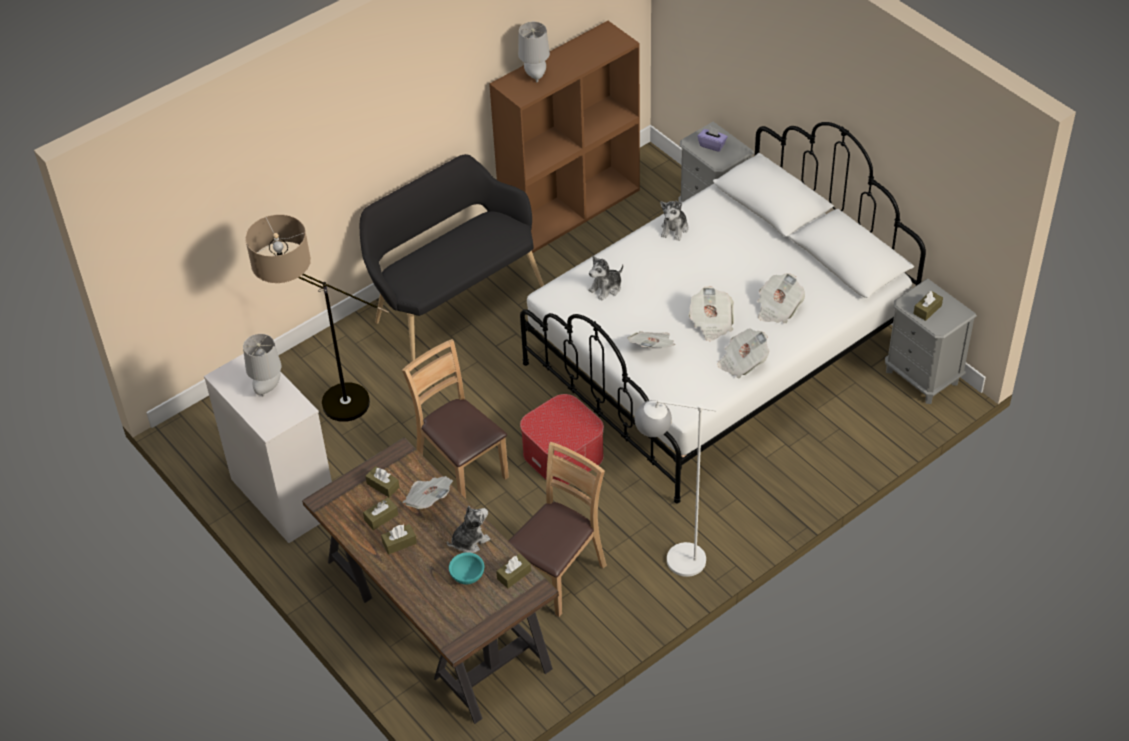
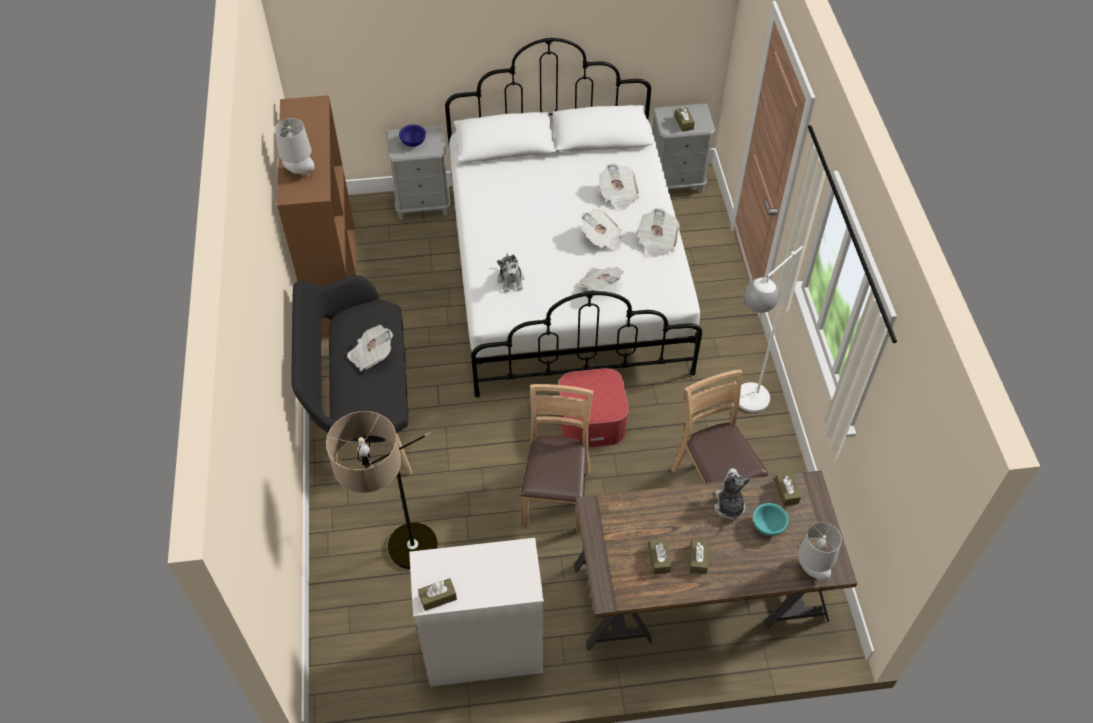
camera: 60 degrees left, 5 degrees up
(268, 388) = (474, 566): grey table lamp -> grey table lamp (810, 569)
(383, 485) = (622, 540): brown tissue box -> brown tissue box (438, 597)
(428, 500) = (662, 513): newspaper -> newspaper (371, 355)
(462, 470) = (556, 497): brown chair -> brown chair turned 105 degrees clockwise
(674, 229) = (483, 209): plush toy -> none
(712, 145) = (413, 143): purple tissue box -> blue bowl

